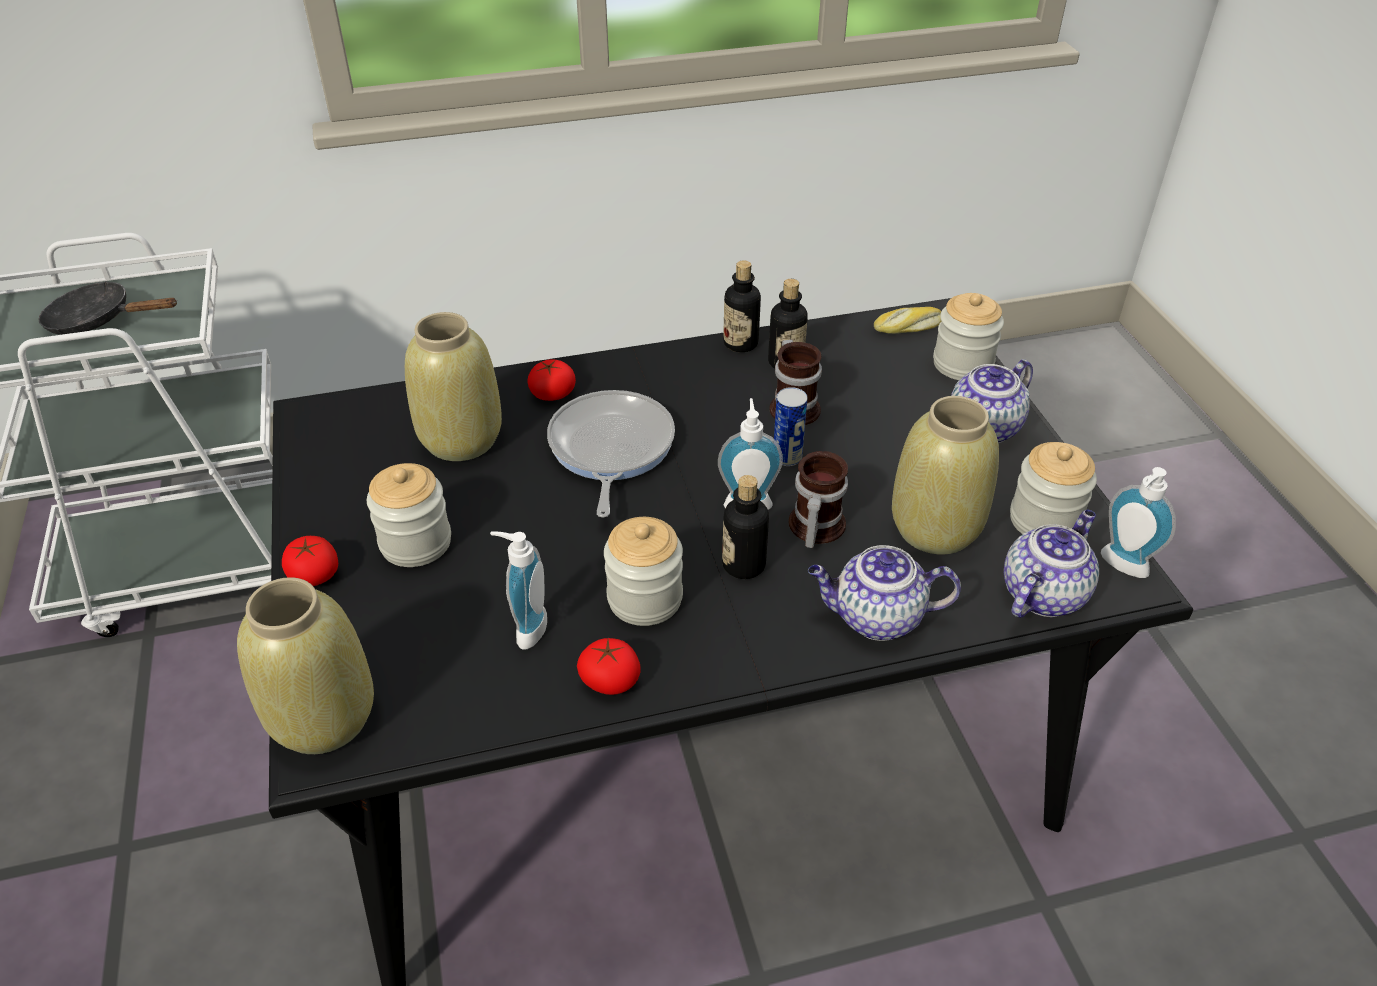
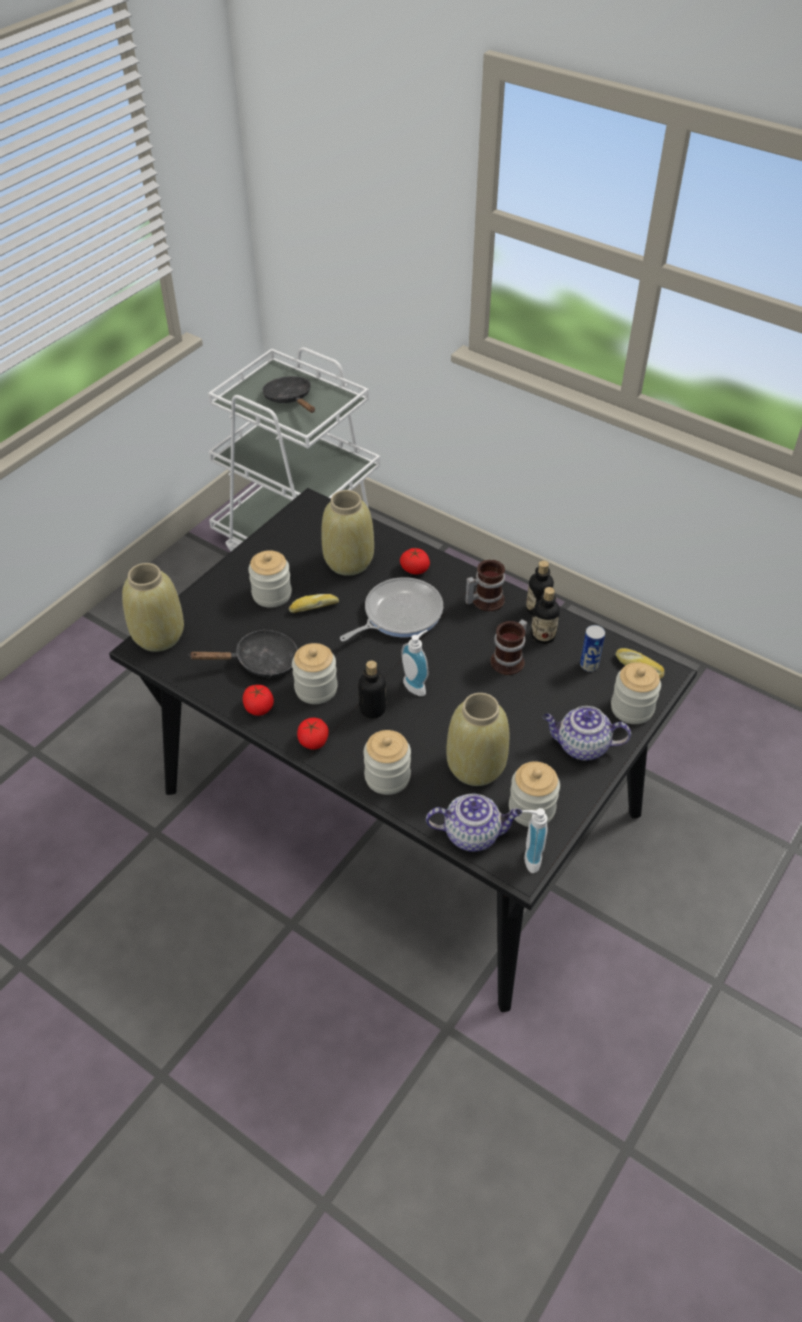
camera: 50 degrees right, 5 degrees up
(314, 575) = (223, 578): tomato -> tomato (313, 741)
(494, 515) = (313, 606): none -> bread
(525, 628) = (260, 662): soap dispenser -> black frying pan
(787, 457) = (466, 680): can -> can (589, 665)
(813, 527) = (425, 719): mug -> mug (484, 600)
(875, 618) = (387, 777): teapot -> jar

